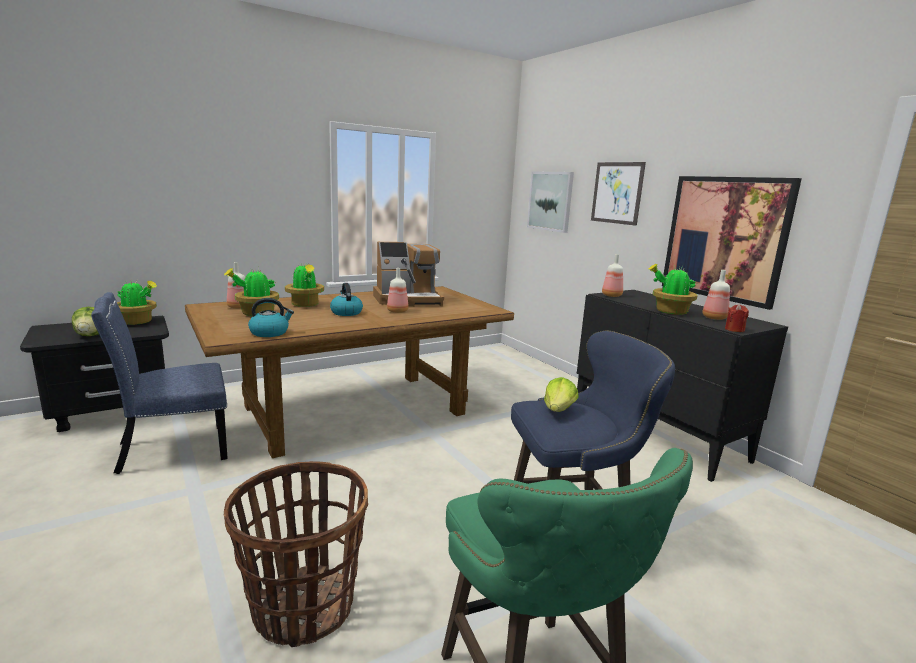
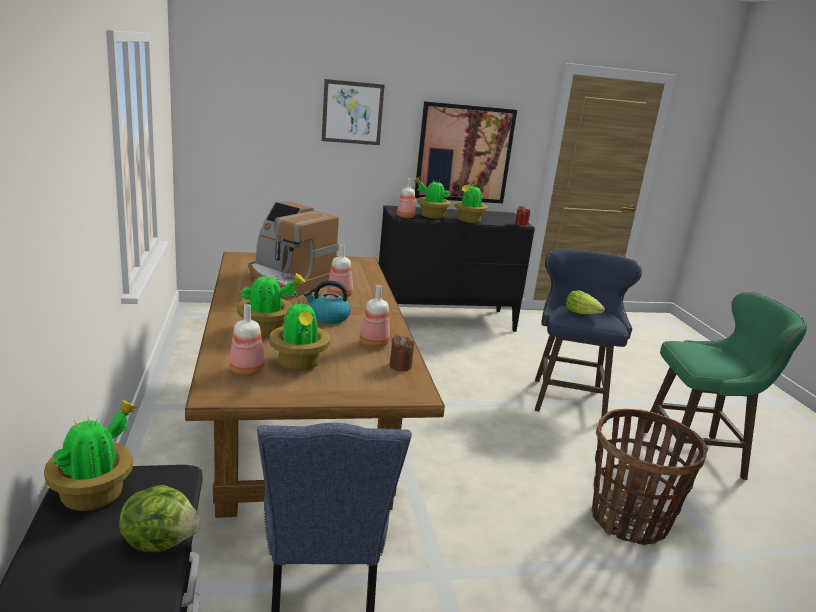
camera: 70 degrees left, 5 degrees up
(270, 333) = (400, 366): kettle -> brown candle
(408, 300) = (289, 280): coffee machine -> coffee machine turned 120 degrees clockwise
(550, 201) = (252, 118): picture -> none
(642, 301) = (431, 216): none -> potted plant
(713, 317) = (488, 218): bottle -> bottle (373, 343)

